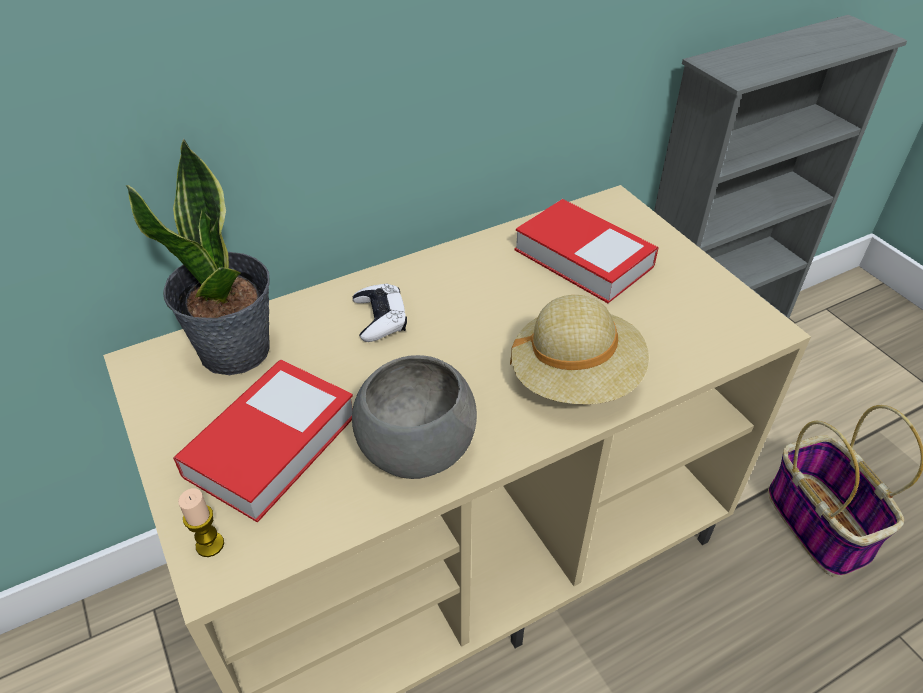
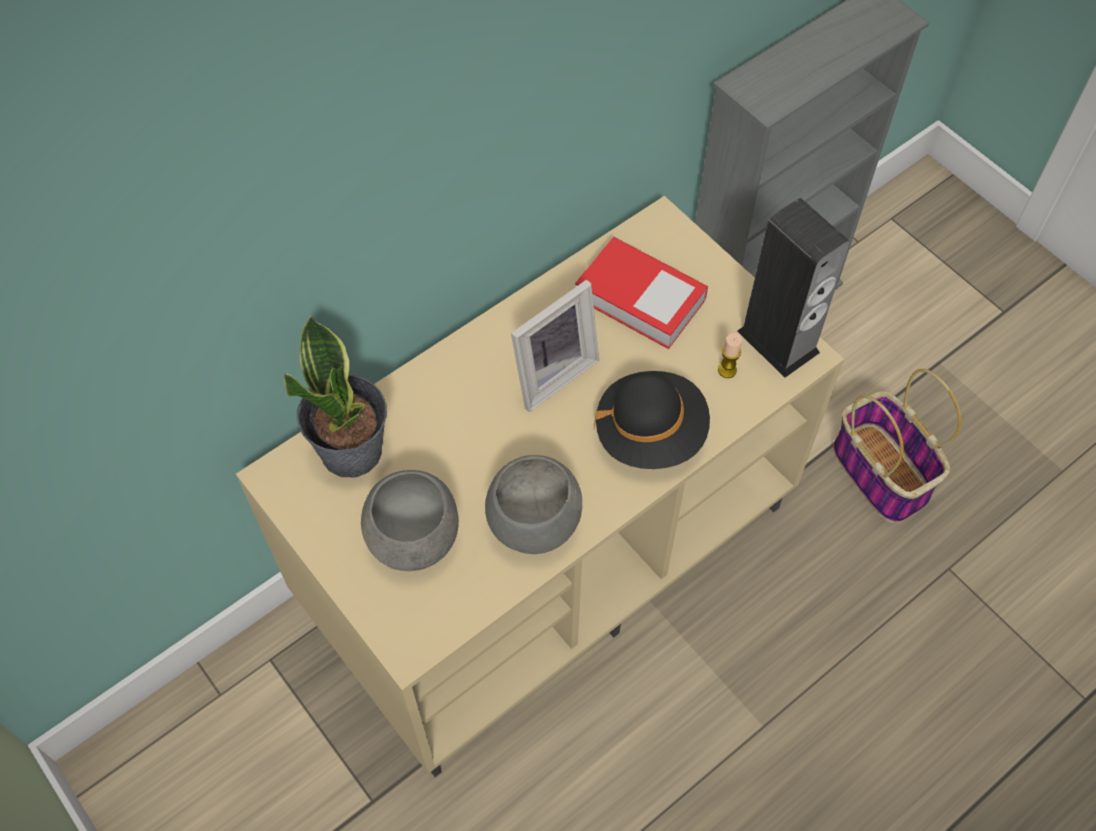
camera: 10 degrees left, 15 degrees up
(210, 545) = (397, 629): candle -> candle (727, 370)
(271, 445) = (415, 538): book -> grey bowl
(380, 318) = (469, 396): white game controller -> none
(474, 308) = (550, 373): none -> picture frame
(575, 377) = (650, 433): beige hat -> black hat
(733, 311) = (778, 341): none -> speaker

